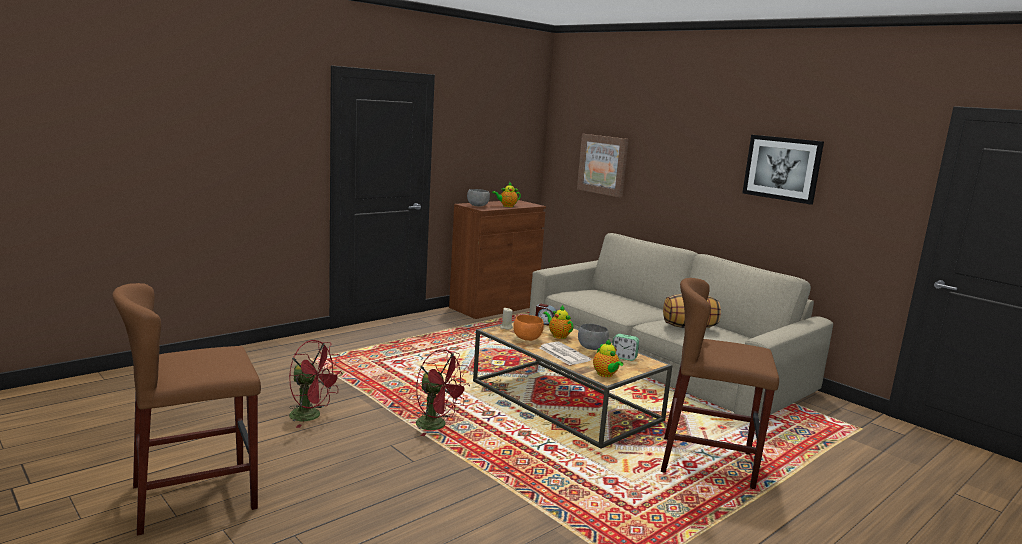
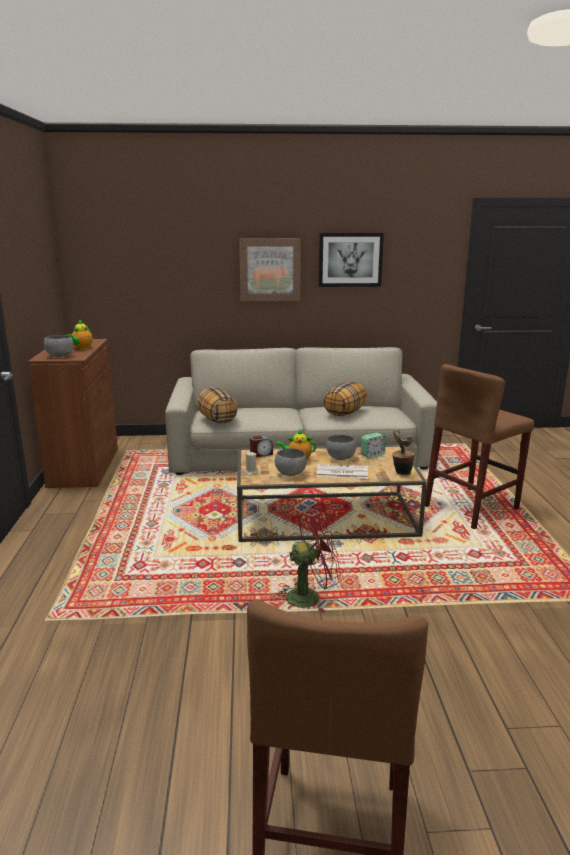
camera: 50 degrees left, 5 degrees up
(311, 416) = (206, 670): red fan -> none
(527, 339) = (290, 473): orange bowl -> grey bowl
(575, 294) = (217, 420): none -> pillow
(603, 165) = (151, 282): picture -> picture (270, 269)
(606, 375) = (401, 473): teapot -> potted plant

